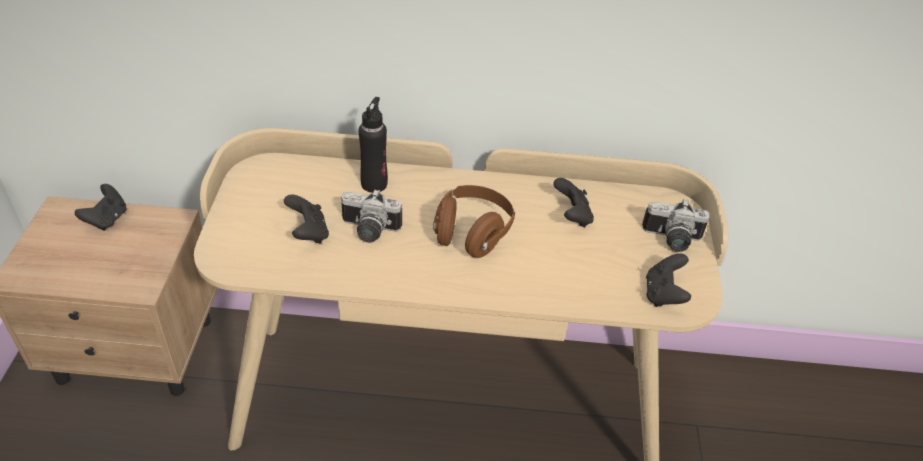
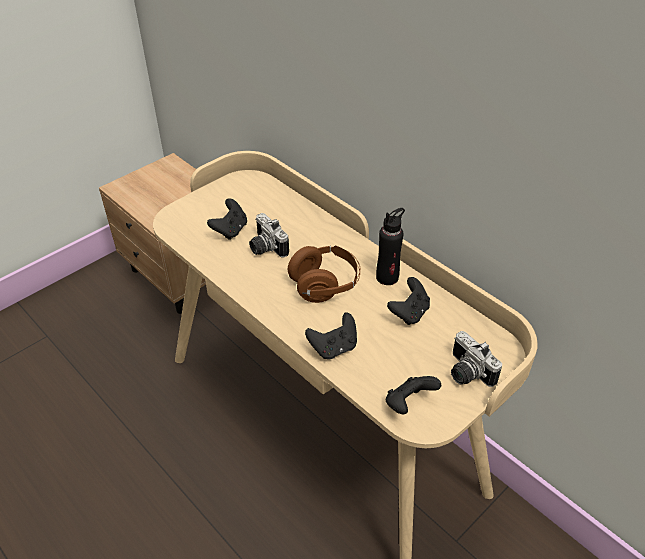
camera: 45 degrees right, 0 degrees up
(107, 219) = (186, 179): black game controller -> black game controller (334, 348)
(374, 184) = (303, 221): black bottle -> black bottle (387, 277)

